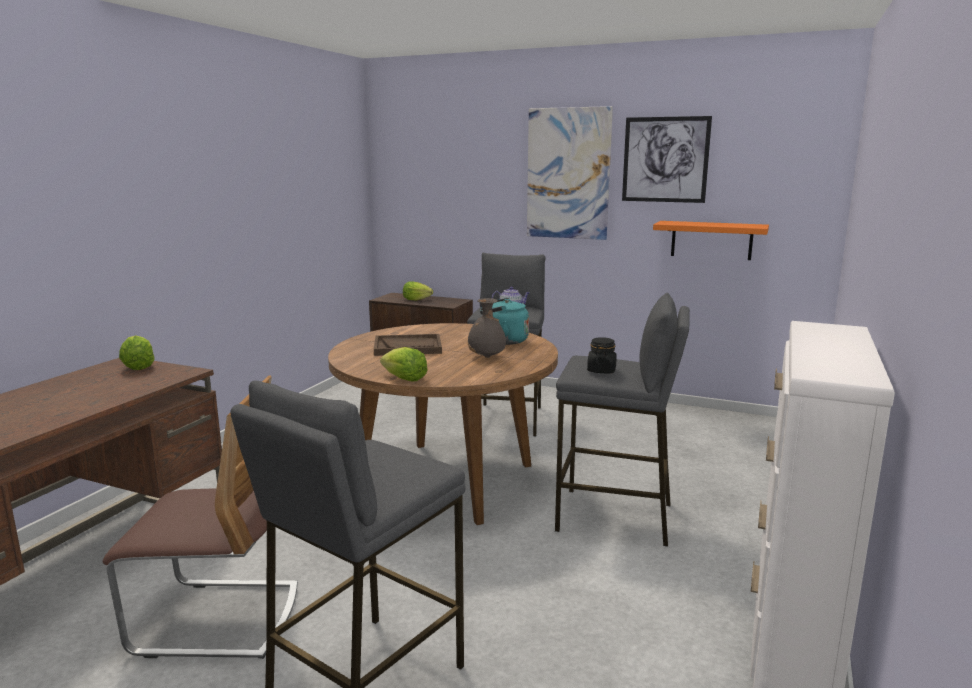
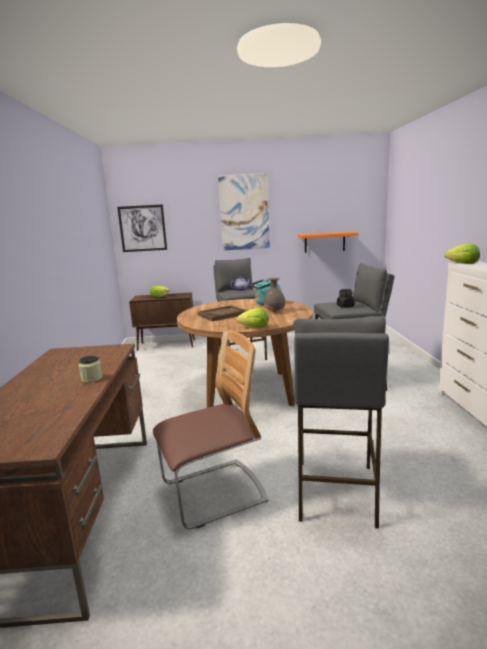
camera: 25 degrees left, 0 degrees up
(78, 408) = (91, 378): none -> jar
(139, 366) = (77, 351): lettuce -> lettuce (463, 263)
(665, 159) = (297, 201): picture -> picture (142, 228)

